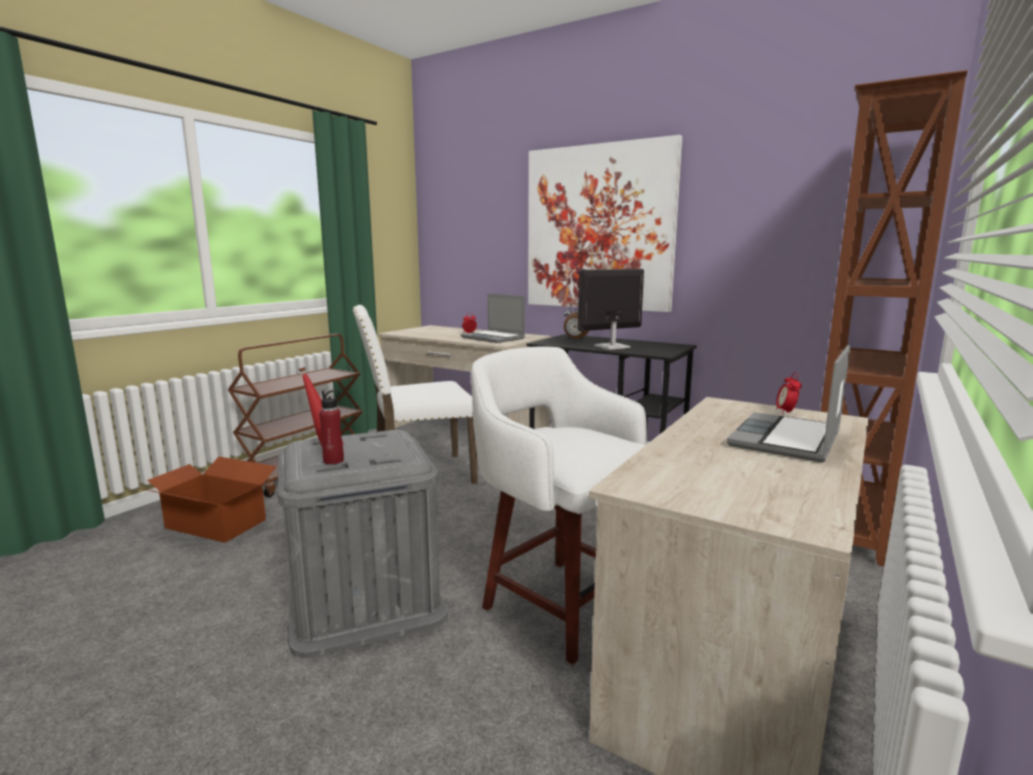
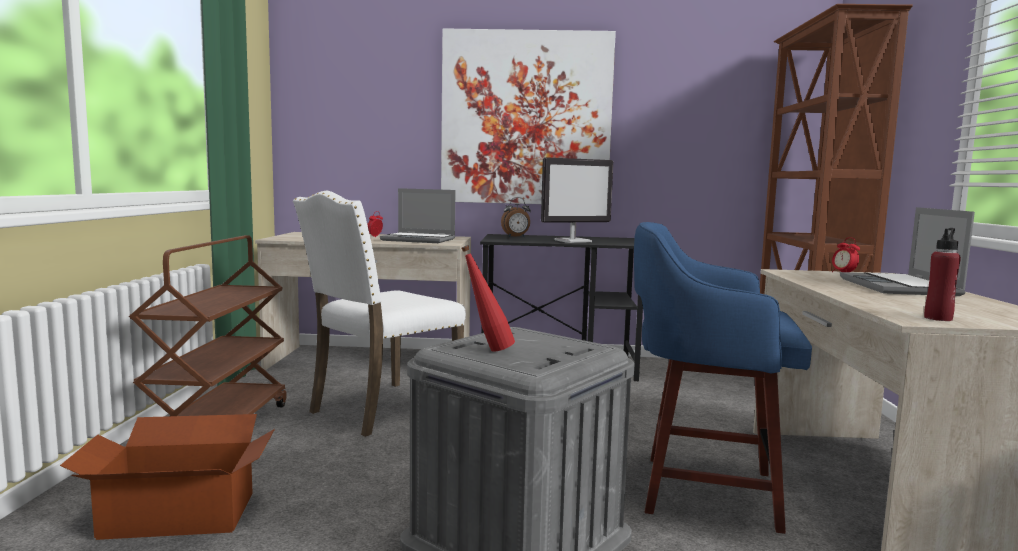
camera: 30 degrees left, 5 degrees down
(333, 461) = (529, 357): red bottle -> red bottle (938, 318)
(560, 604) = (703, 491): white stool -> blue stool
(611, 347) = (573, 241): monitor -> monitor turned 150 degrees counterclockwise

